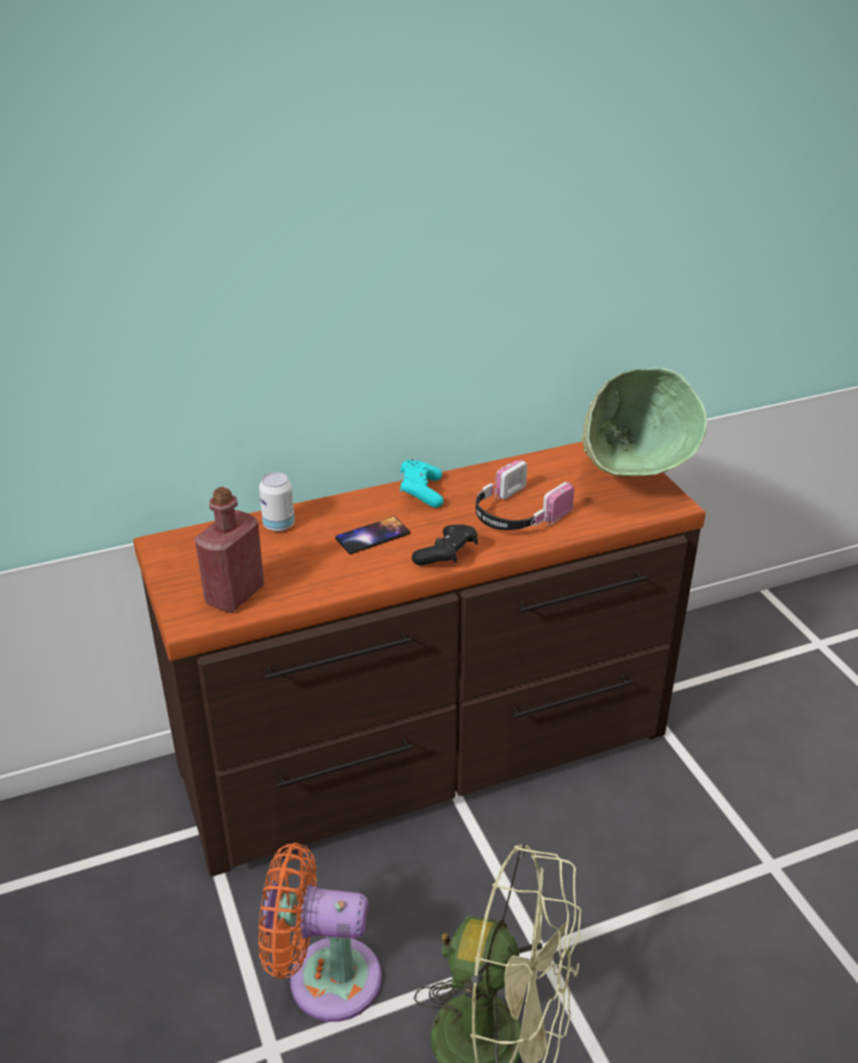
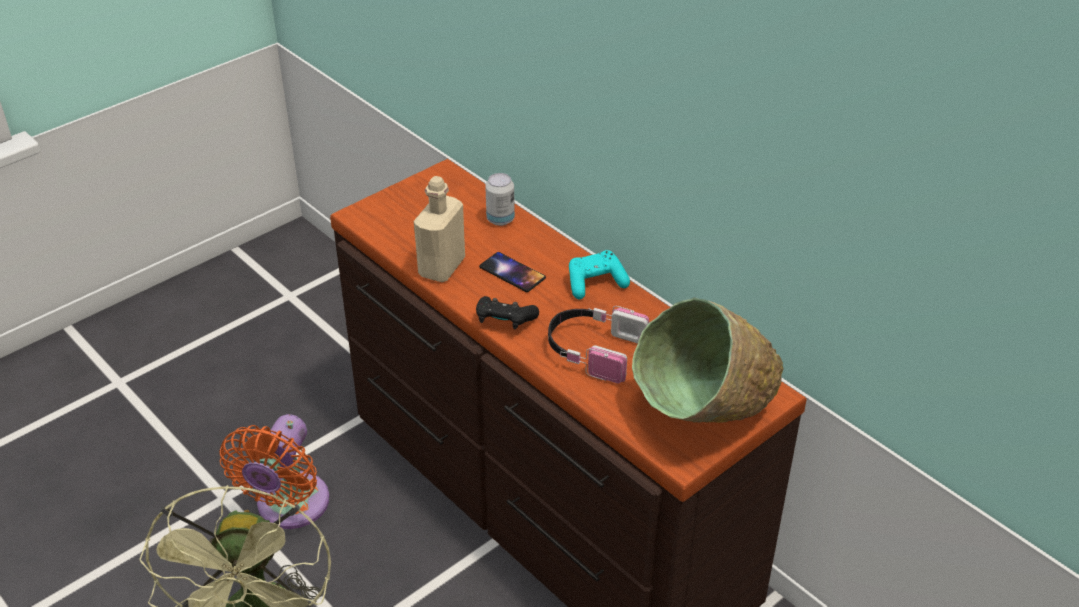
camera: 70 degrees right, 5 degrees up
(234, 595) = (398, 226): red bottle -> none
(324, 978) = (289, 507): orange fan -> orange fan turned 150 degrees counterclockwise
(332, 578) = (442, 267): none -> beige bottle

